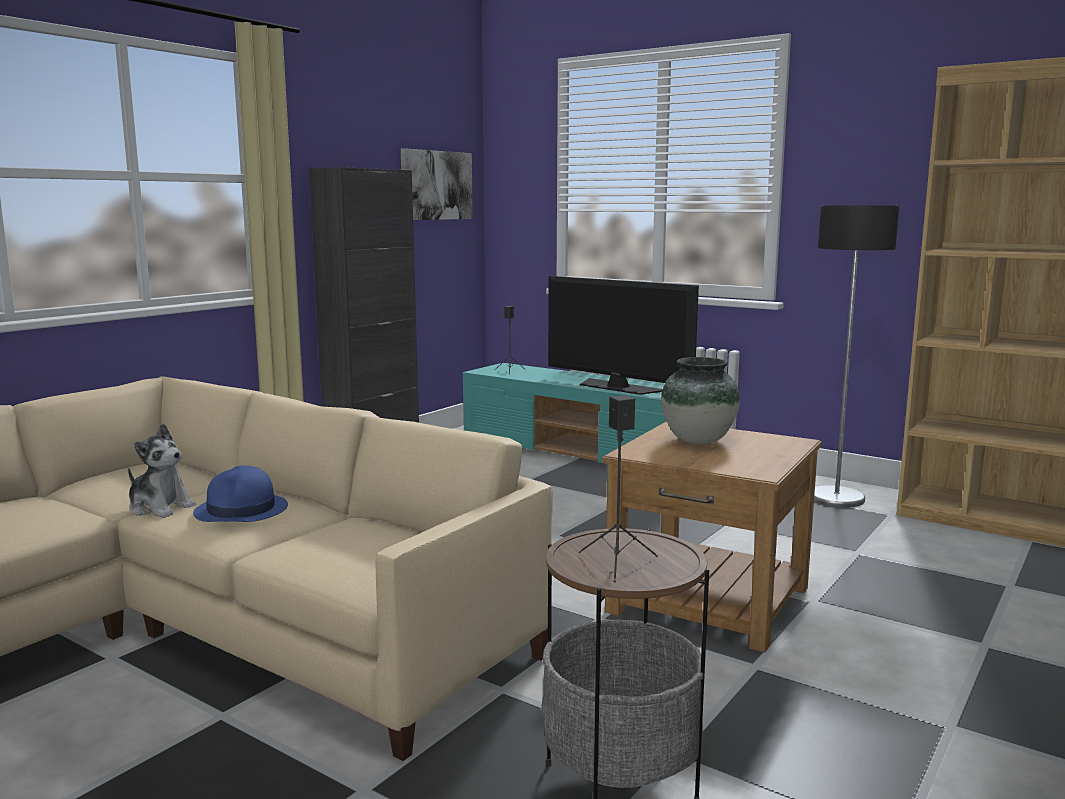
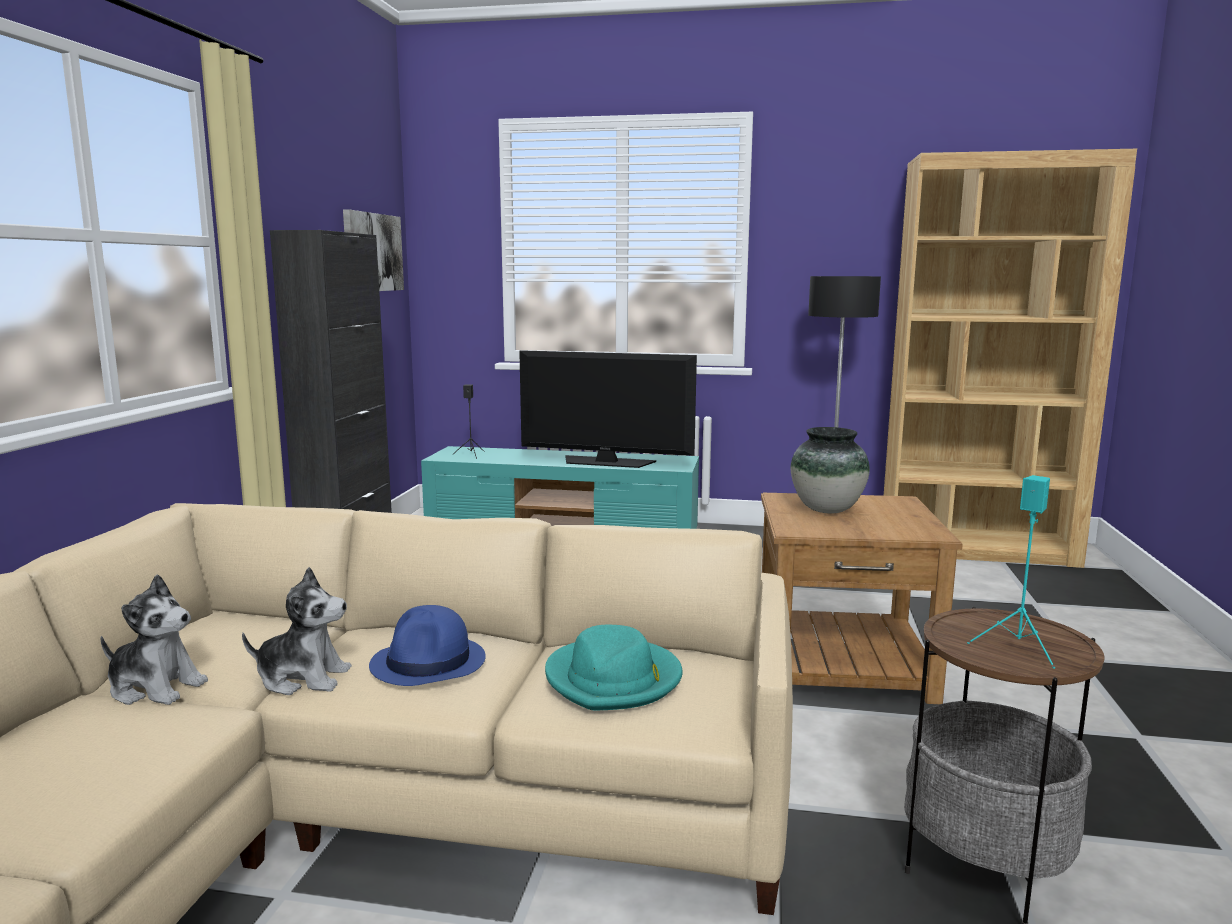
camera: 25 degrees left, 0 degrees up
(75, 498) = (155, 687): none -> plush toy
(345, 543) = (614, 679): none -> turquoise hat
(617, 563) = (1019, 648): black speaker -> turquoise speaker

